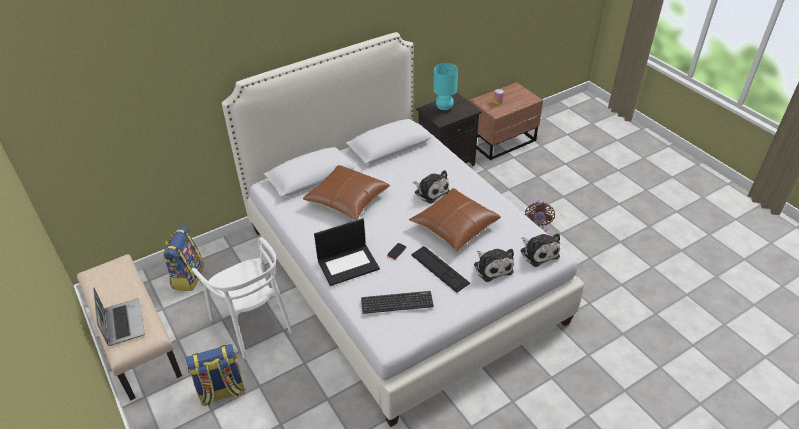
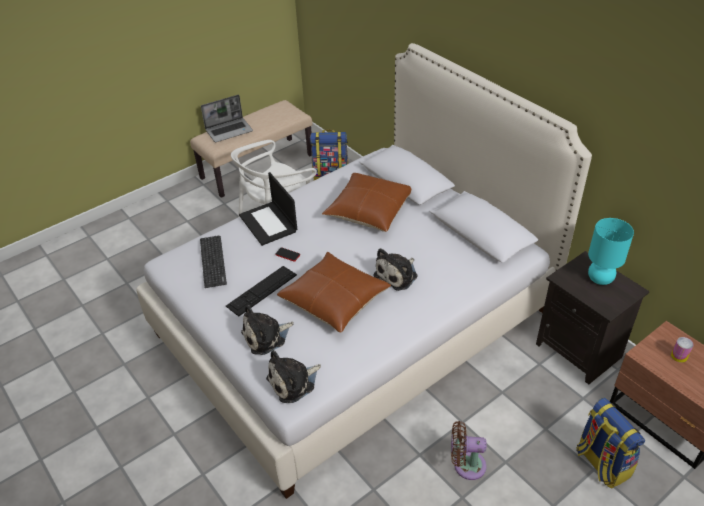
camera: 85 degrees right, 0 degrees up
(222, 392) = (204, 222): backpack -> backpack (601, 463)

